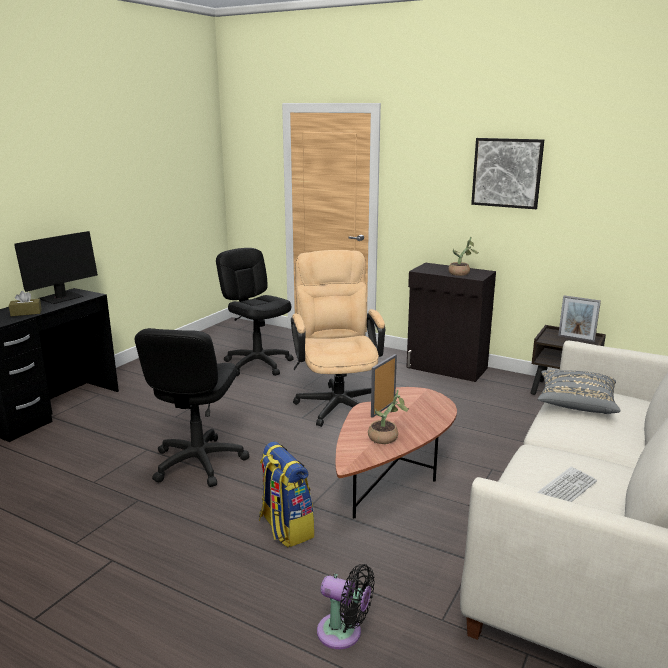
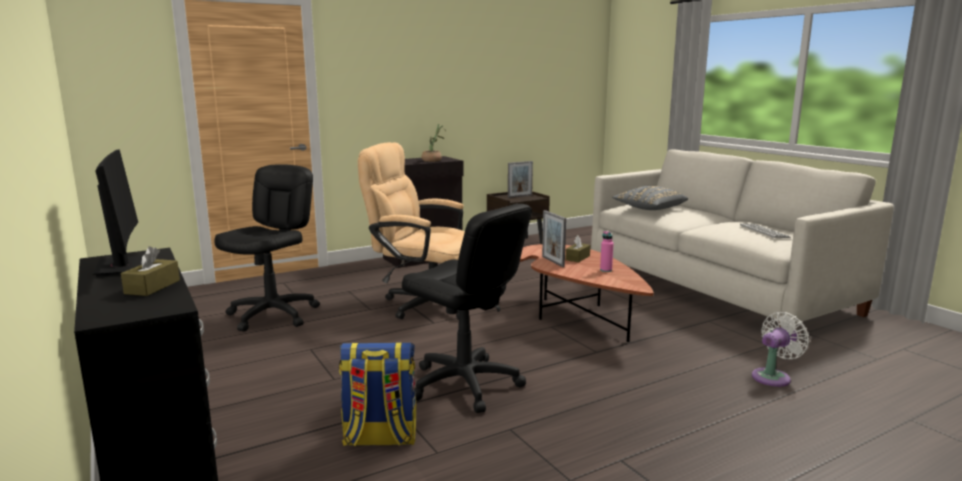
camera: 60 degrees left, 5 degrees down
(258, 364) = (273, 315): black office chair -> black office chair turned 120 degrees clockwise
(285, 528) = (624, 368): backpack -> backpack (380, 438)
(343, 633) = (773, 377): black fan -> white fan
(386, 438) = (606, 270): potted plant -> pink bottle
(411, 417) = (577, 258): none -> brown tissue box
(507, 173) = (442, 65): picture -> none

